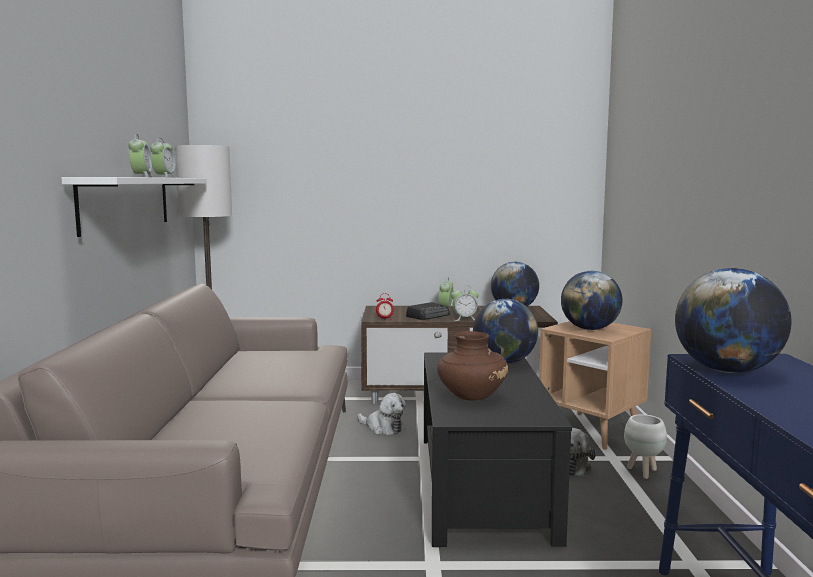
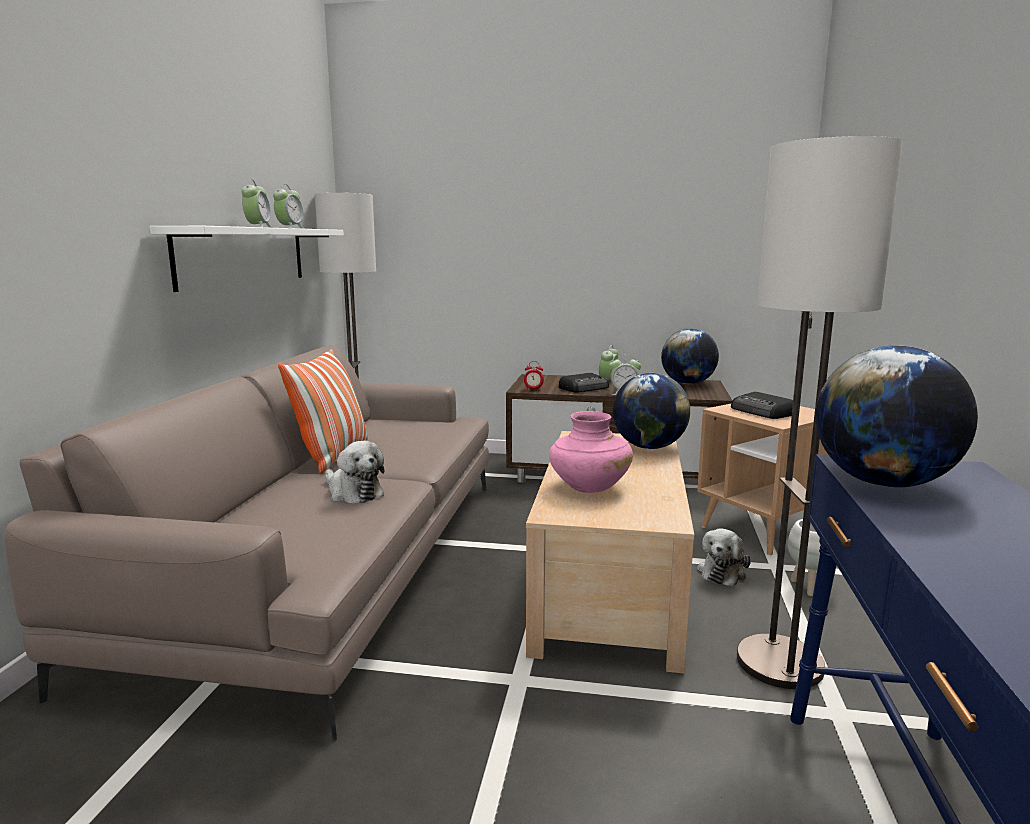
camera: 10 degrees right, 5 degrees up
(223, 384) = (333, 456): none -> pillow
(383, 428) = (520, 511): plush toy -> plush toy (353, 493)
(471, 396) = (589, 487): brown vase -> pink vase
(480, 484) = (607, 586): black coffee table -> beige coffee table
(590, 329) = (763, 412): globe -> radio
(638, 532) = (780, 663): none -> floor lamp

